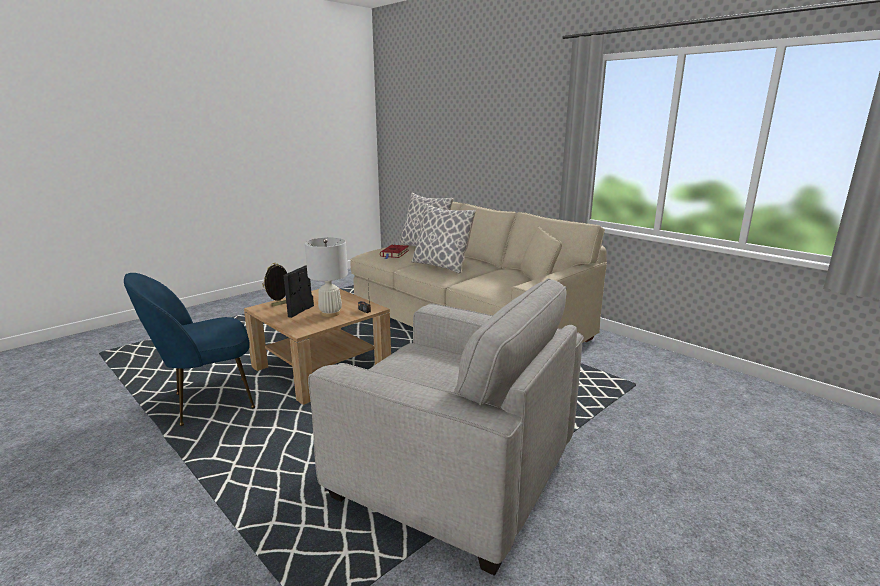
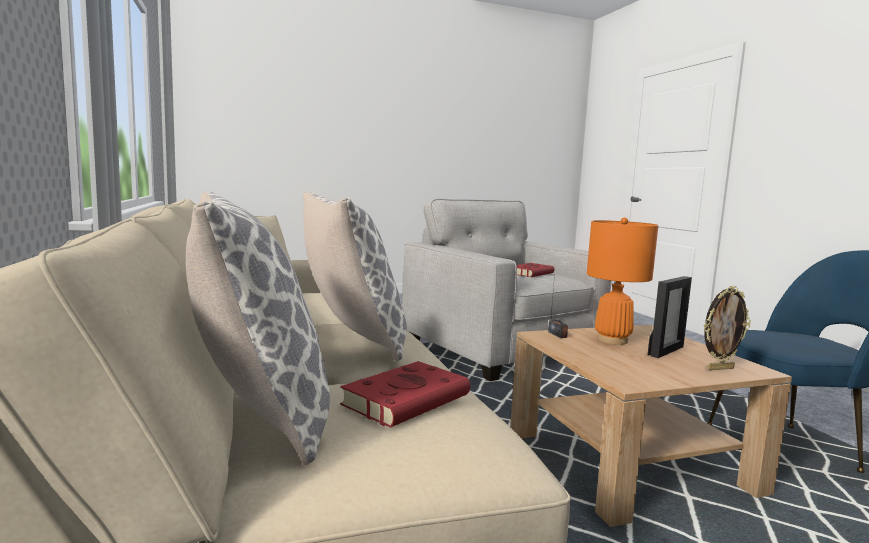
camera: 155 degrees left, 10 degrees down
(331, 313) = (612, 340): white table lamp -> orange table lamp
(417, 372) = (531, 273): none -> red book

